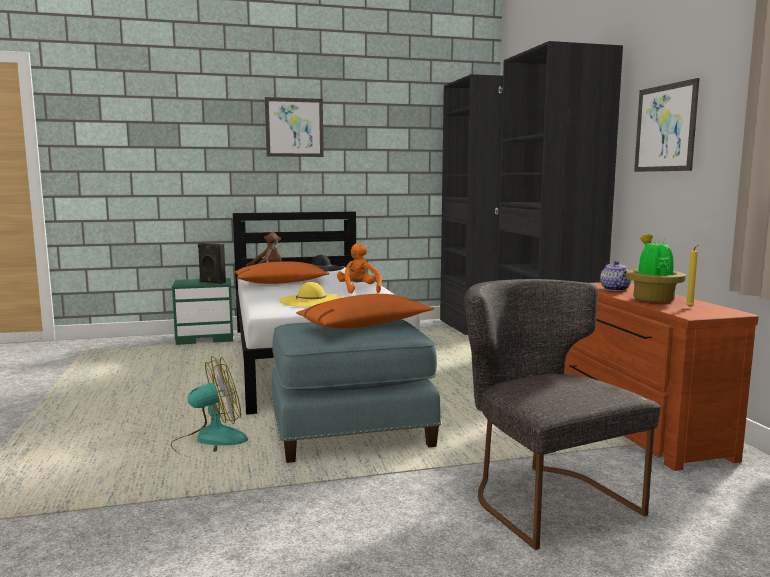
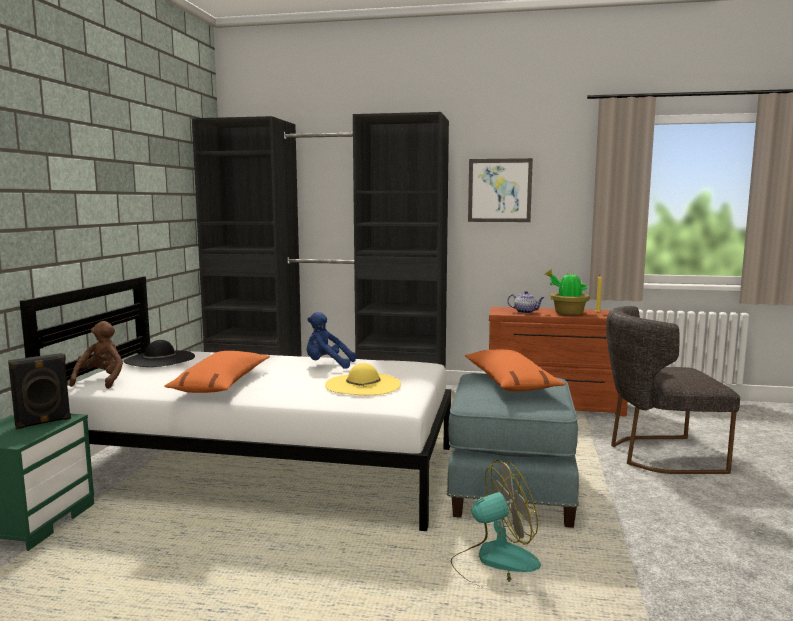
camera: 65 degrees left, 0 degrees up
(209, 441) = (494, 562): fan -> fan turned 75 degrees clockwise
(294, 127) = (70, 159): picture -> none
(358, 290) = (327, 365): orange plush toy -> blue plush toy

